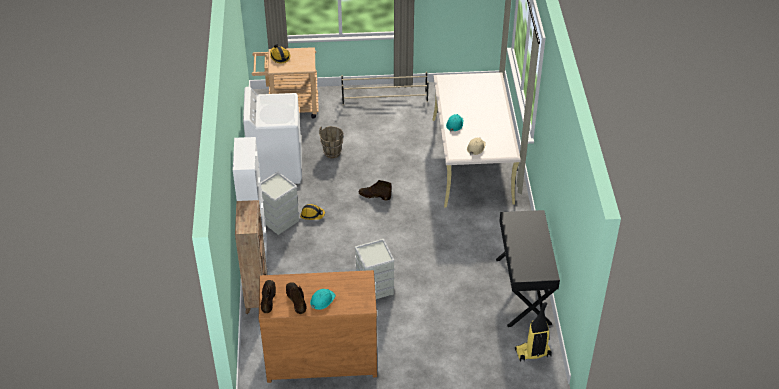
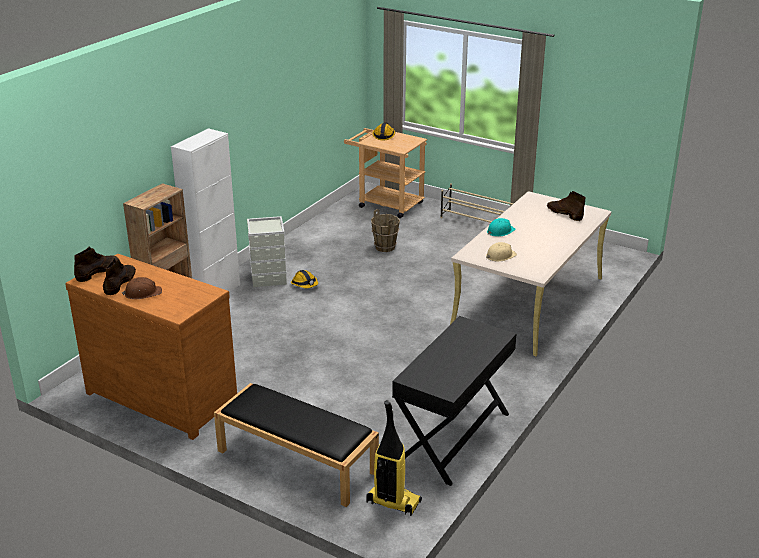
camera: 35 degrees right, 15 degrees down
(276, 167) = (317, 239): white washing machine -> none
(322, 300) = (142, 293): turquoise hard hat -> brown hard hat
(374, 195) = (386, 292): brown boot -> brown boot (564, 213)
(375, 287) = (291, 364): grey storage box -> none
(453, 357) = (295, 461): none -> black bench

